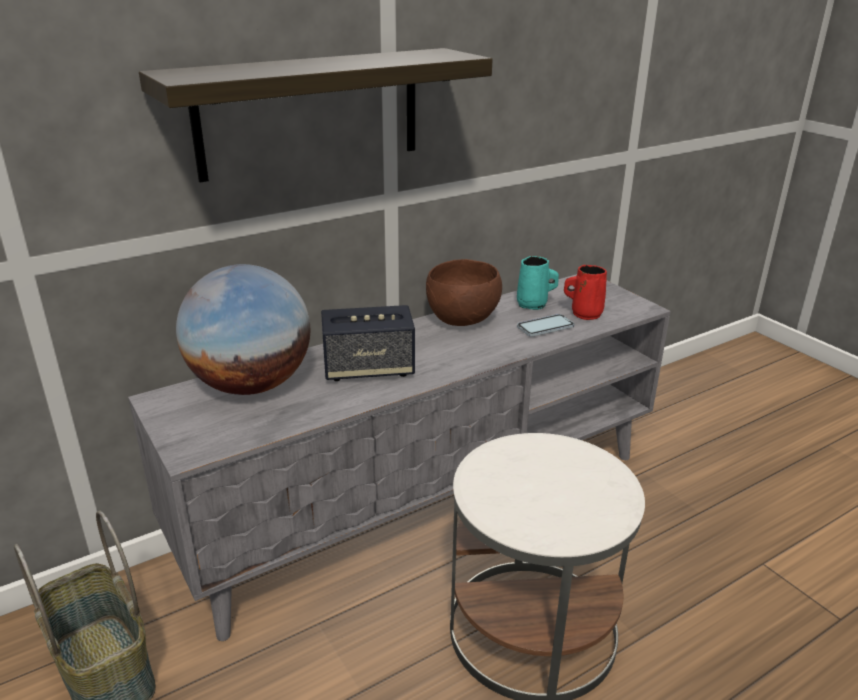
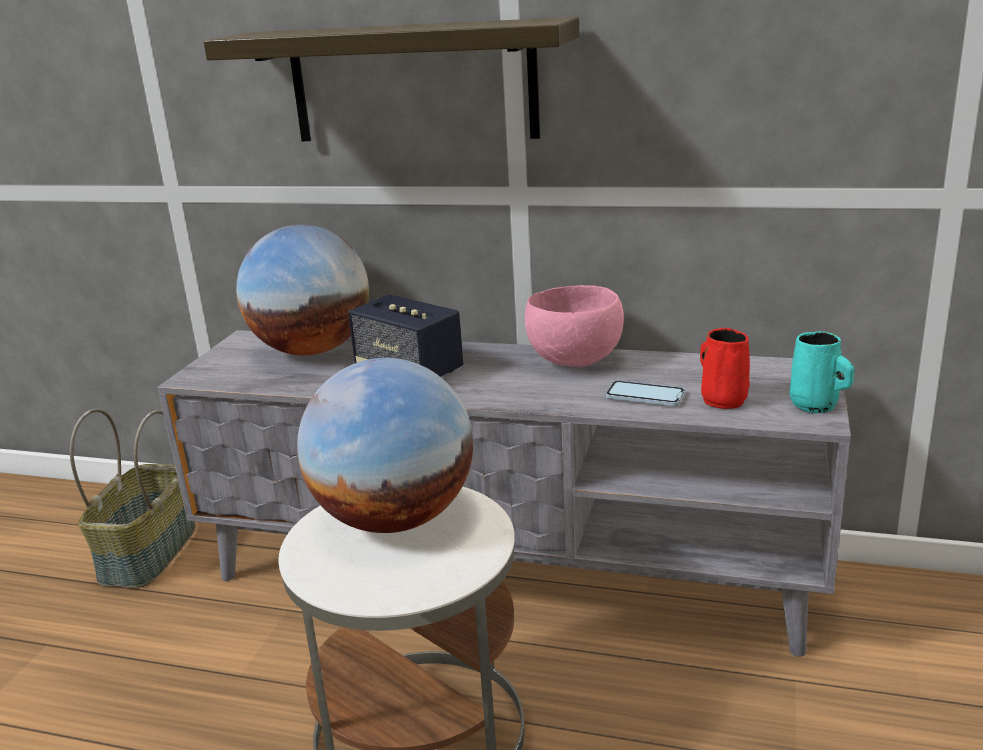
camera: 50 degrees right, 5 degrees down
(463, 320) = (576, 362): brown bowl -> pink bowl
(523, 475) = (394, 518): none -> globe
(533, 305) = (683, 372): turquoise mug -> turquoise mug (816, 406)

